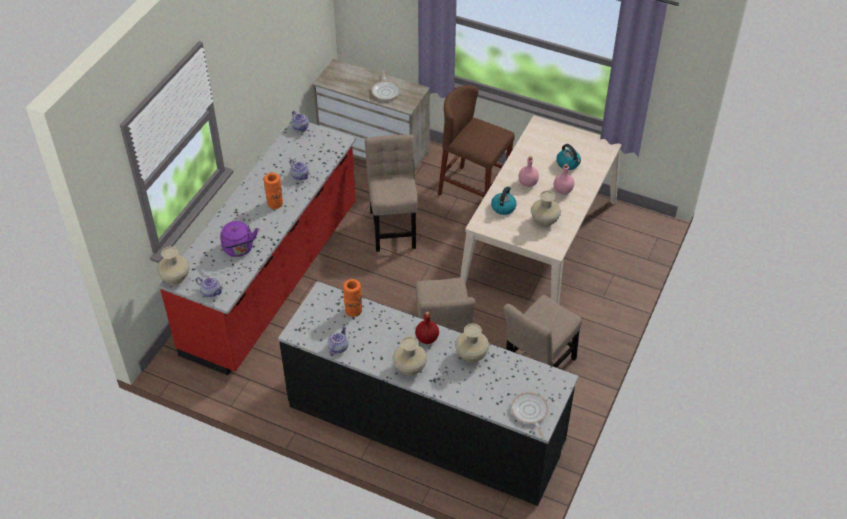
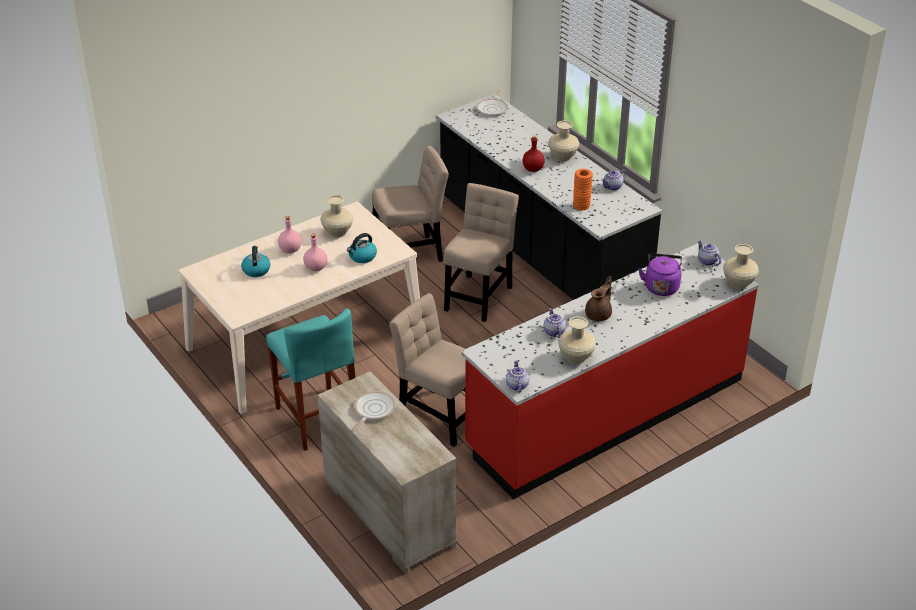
camera: 150 degrees left, 10 degrees down
(275, 203) = (599, 314): orange vase -> brown teapot
(393, 226) = (438, 415): beige chair -> beige chair turned 105 degrees clockwise
(471, 355) = (506, 149): beige vase -> beige vase (576, 358)
(473, 190) = (317, 418): brown stool -> turquoise stool

